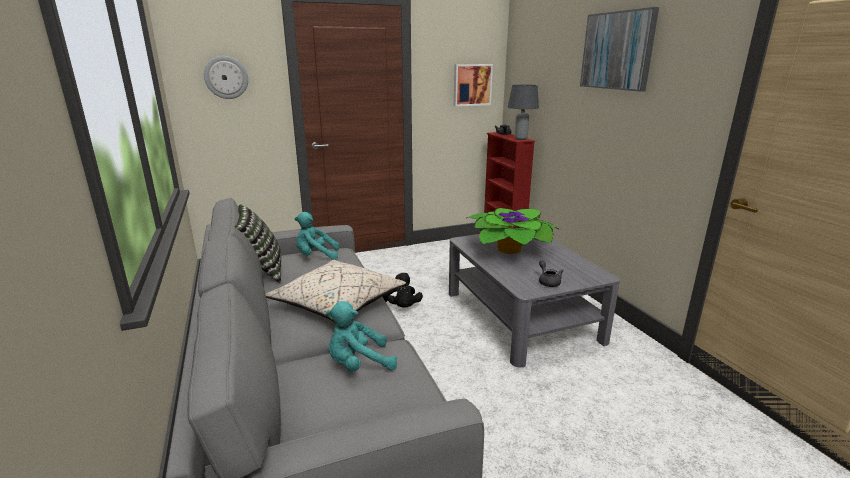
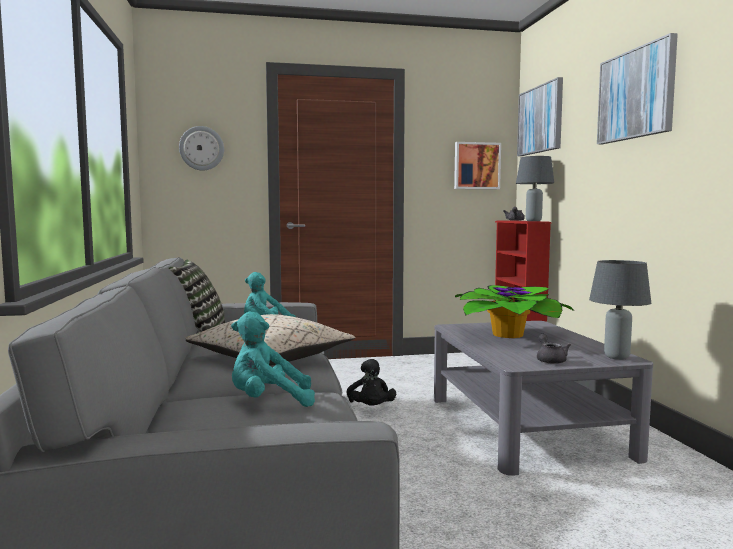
camera: 10 degrees right, 15 degrees down
(528, 48) = (540, 119): none -> picture
(593, 274) = (616, 357): none -> grey table lamp

